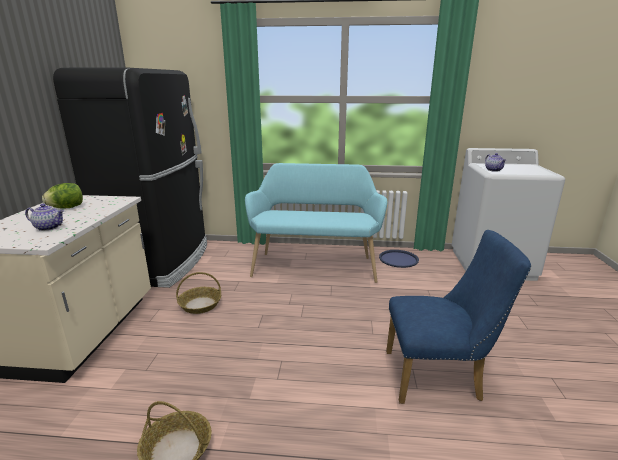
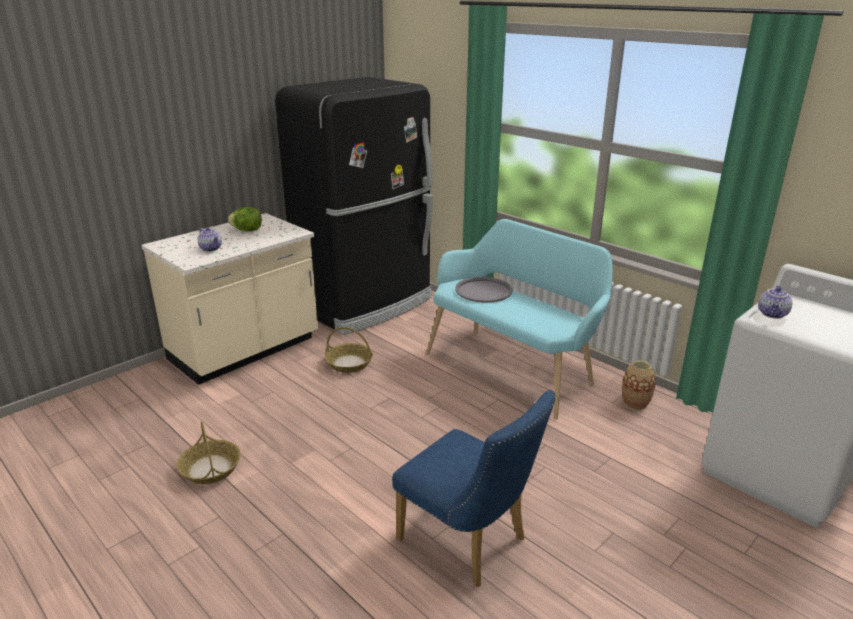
camera: 40 degrees right, 5 degrees up
(288, 214) = (483, 290): none -> grey tray
(398, 259) = (635, 403): blue tray -> vase

